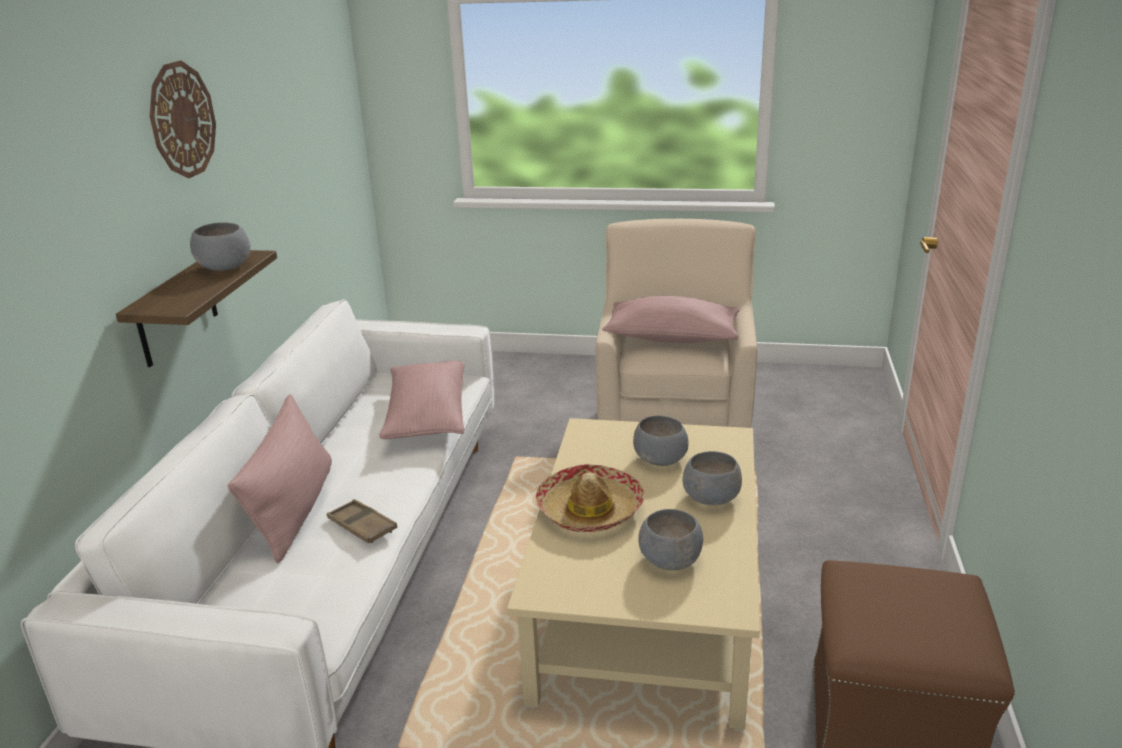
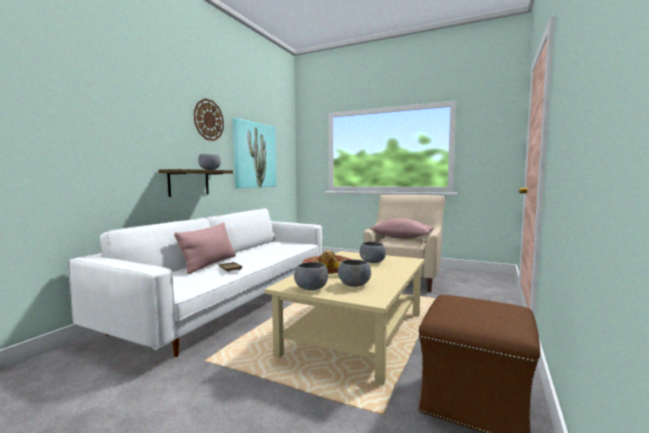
camera: 15 degrees right, 20 degrees down
(284, 157) = (254, 155): none -> picture
(427, 417) = (283, 250): pink pillow -> none
(710, 497) = (389, 272): grey bowl -> grey bowl (311, 288)

